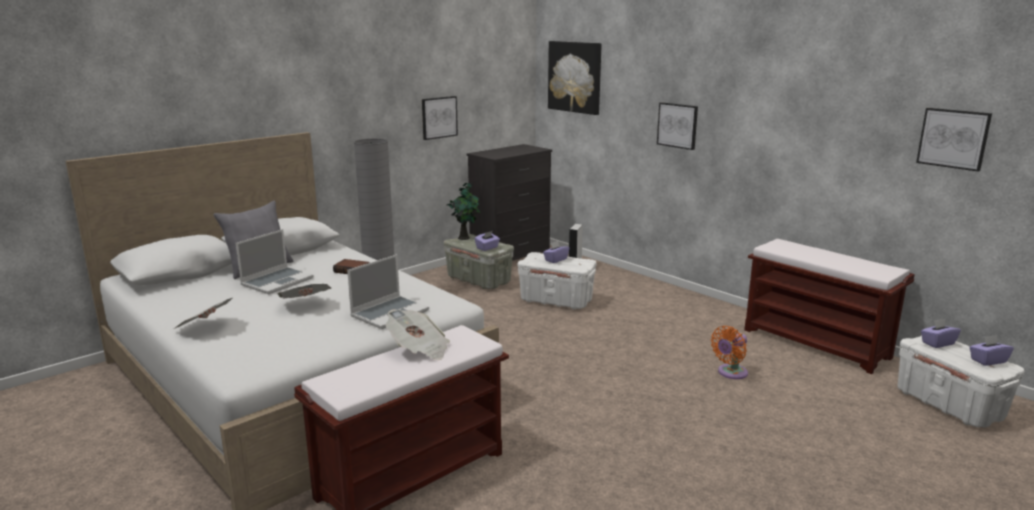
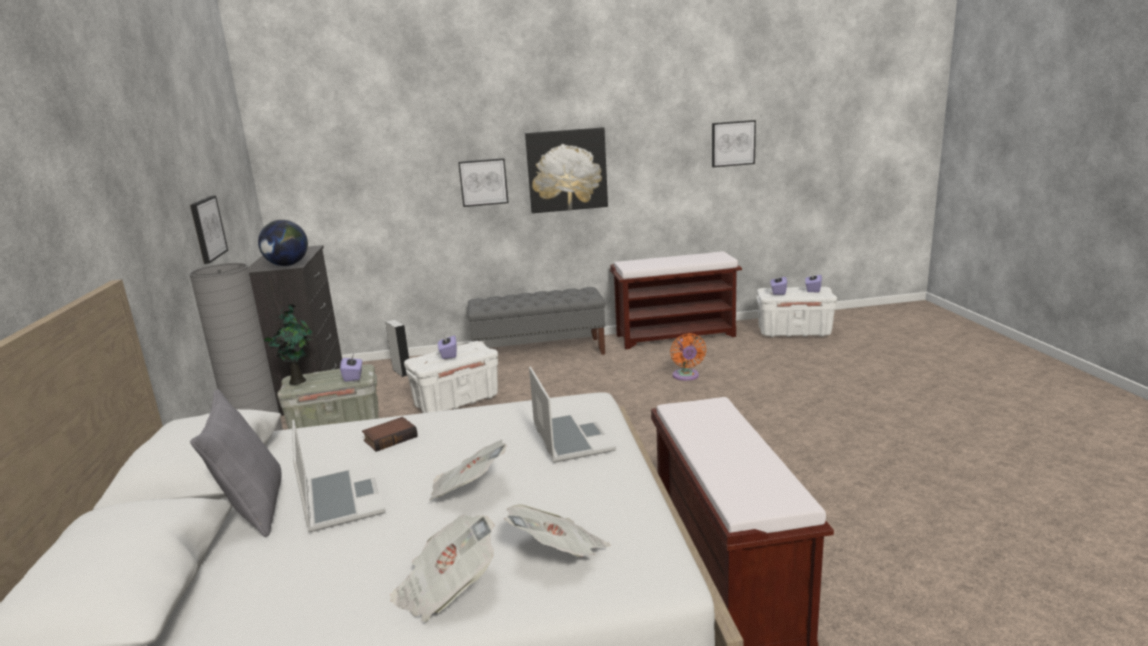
camera: 55 degrees left, 0 degrees up
(419, 350) = (703, 437): newspaper -> newspaper (559, 553)
(494, 156) = (287, 265): none -> globe
(575, 77) = (324, 152): picture -> picture (566, 170)
(678, 300) = (539, 353): none -> grey bench

